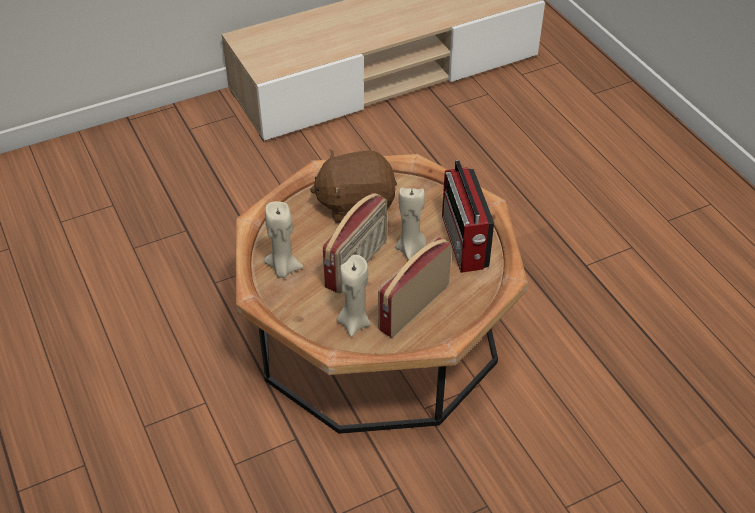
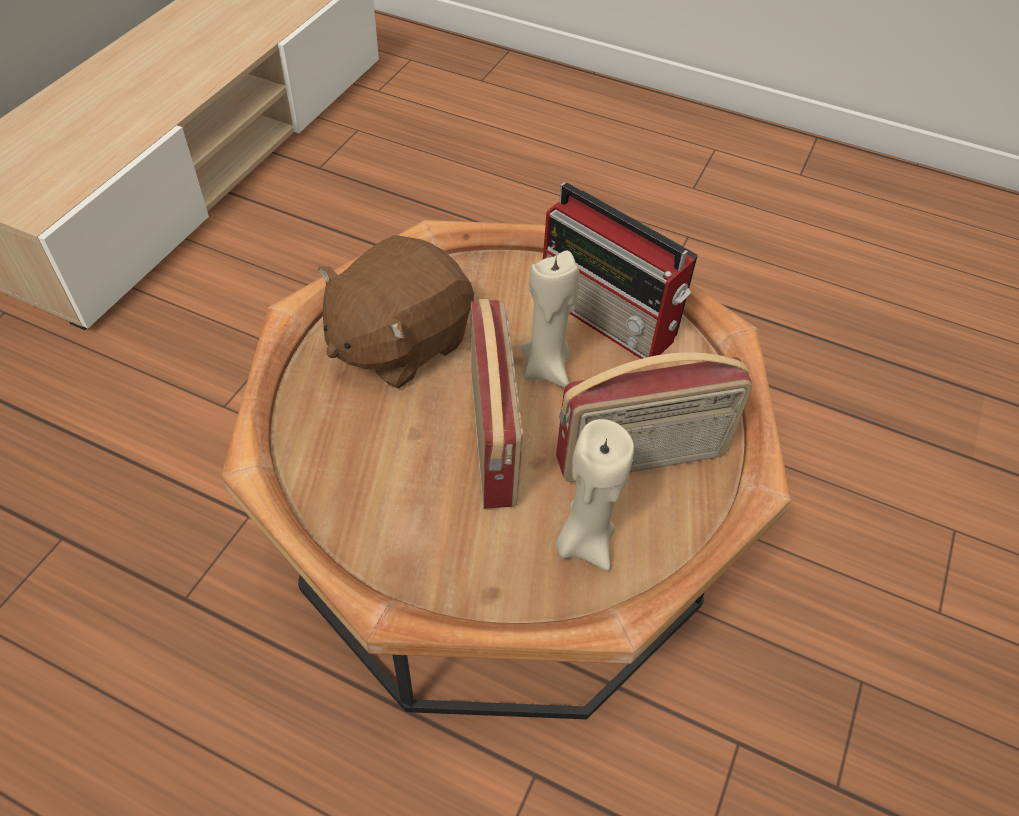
camera: 40 degrees left, 5 degrees up
(283, 268) = (381, 518): beige candle -> none
(413, 307) = (642, 459): radio -> radio turned 105 degrees counterclockwise

